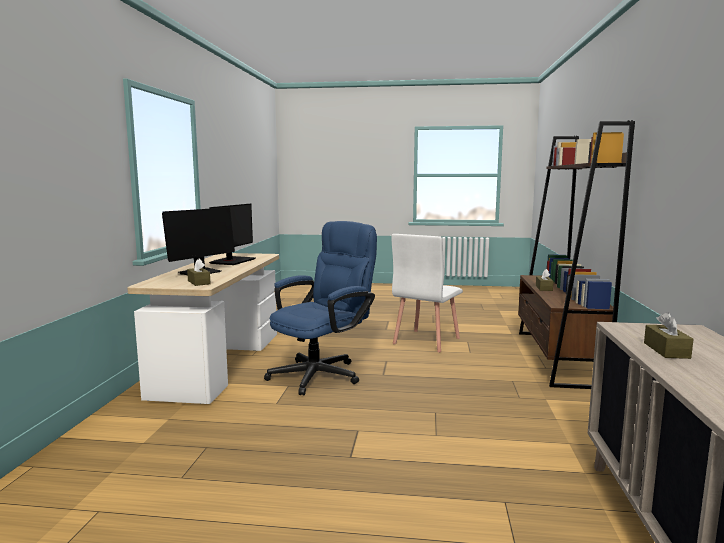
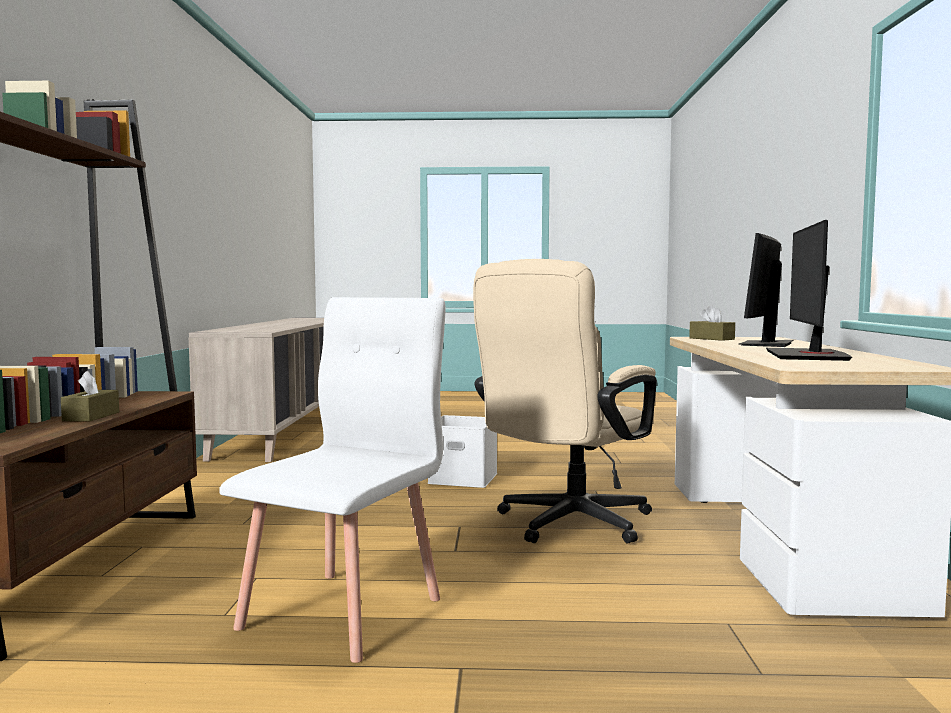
camera: 175 degrees right, 5 degrees down
(322, 373) = (565, 525): blue office chair -> beige office chair
(375, 424) = (464, 478): none -> white storage box
(666, 350) = (270, 328): brown tissue box -> none

